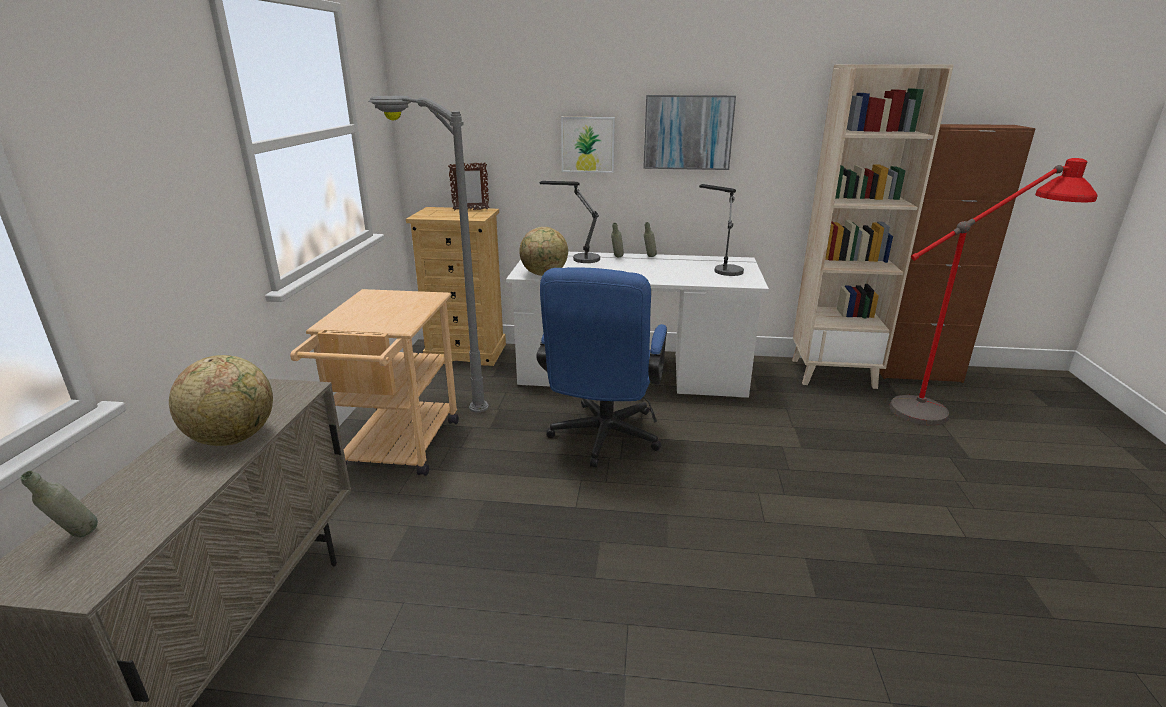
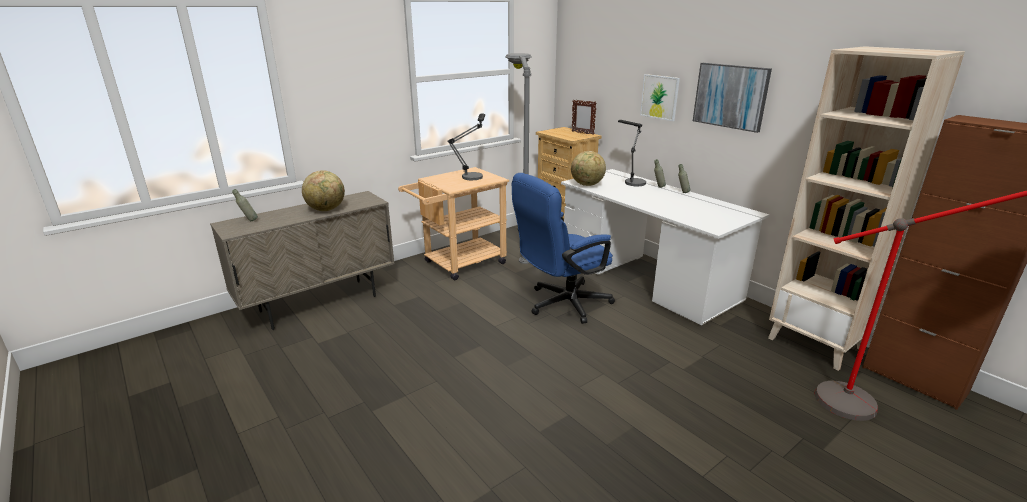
camera: 45 degrees right, 0 degrees up
(722, 269) = (717, 214): table lamp -> table lamp (474, 175)

